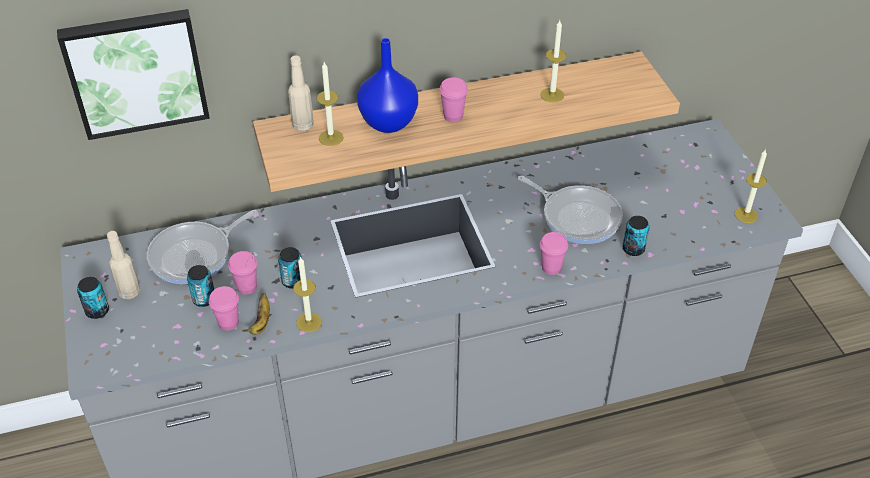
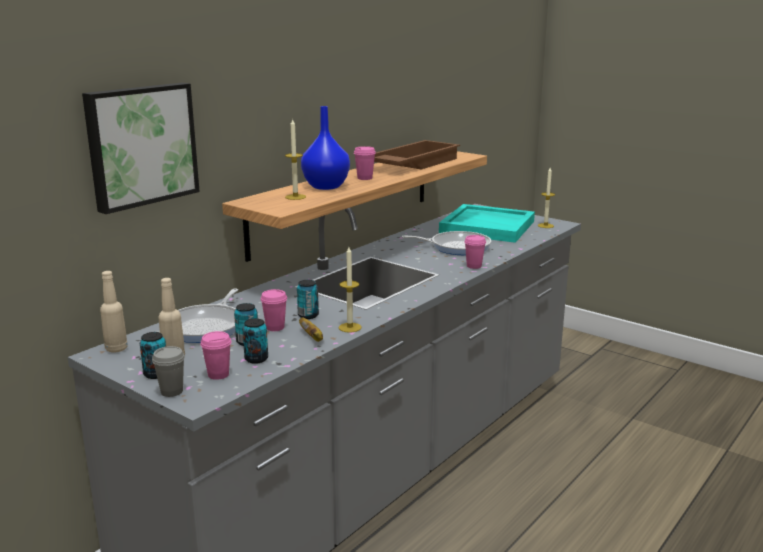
camera: 35 degrees left, 25 degrees down
(87, 344) = (171, 391): none -> grey cup
(228, 323) = (286, 345): pink cup -> pink cup (218, 375)
(303, 126) = (265, 197): beige bottle -> beige bottle (116, 349)
(552, 95) = (412, 164): candle -> brown tray
(633, 249) = (508, 249): can -> can (256, 359)
(667, 186) = (488, 227): none -> turquoise tray

